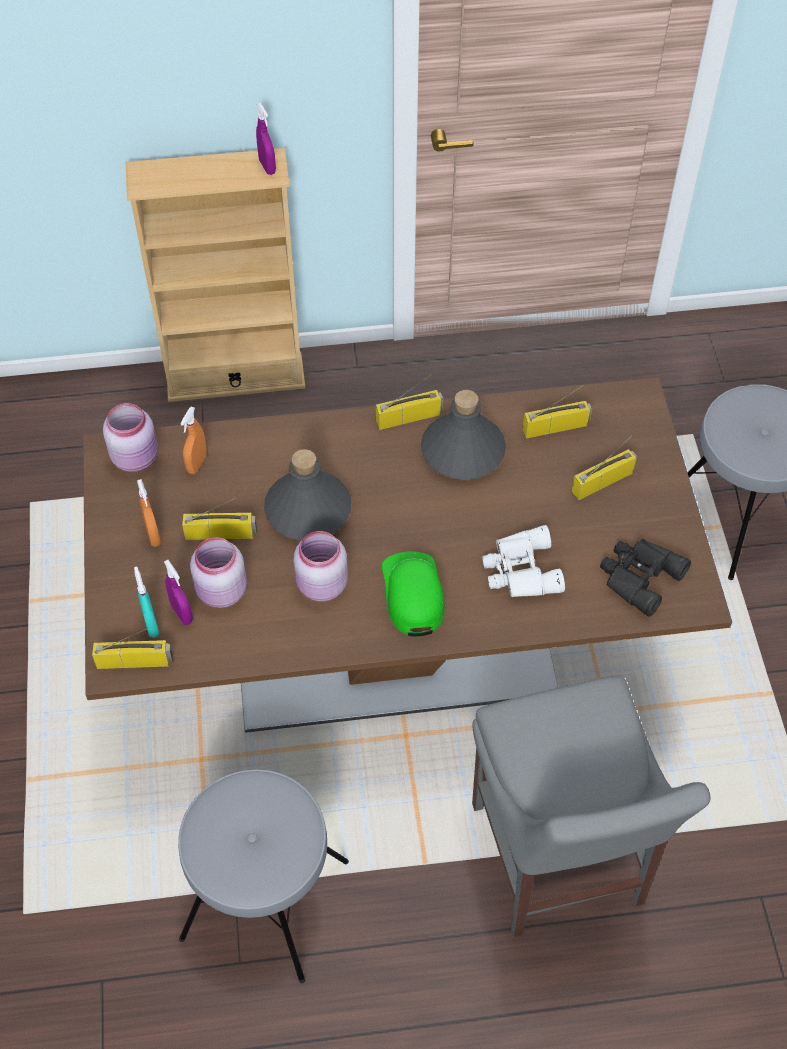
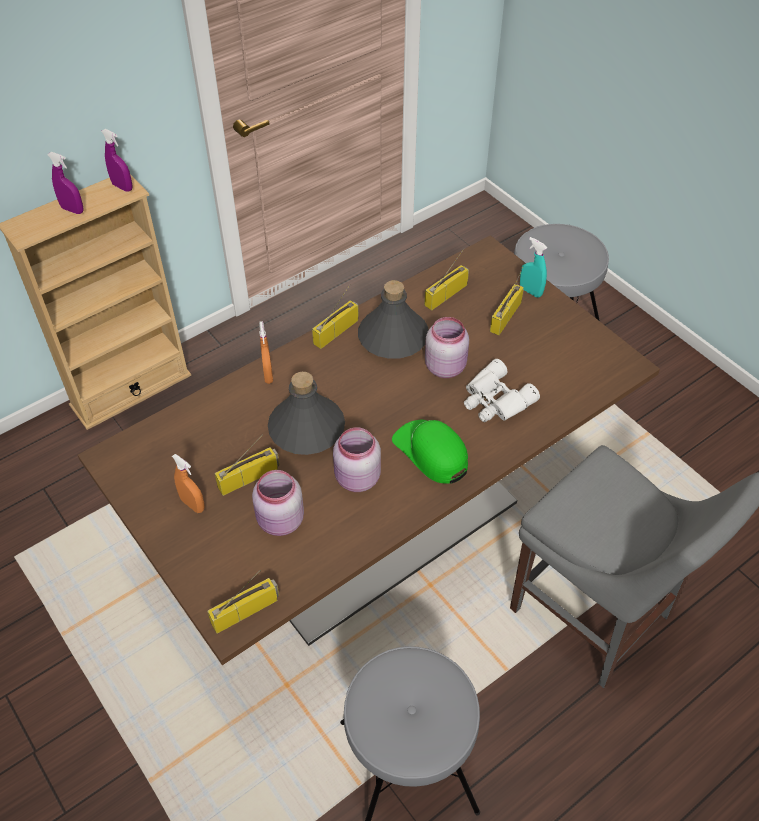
camera: 30 degrees left, 5 degrees down
(136, 457) = (137, 451): pink jar -> pink jar (445, 366)
(151, 624) = (239, 575): turquoise spray bottle -> turquoise spray bottle (530, 291)
(182, 613) = (259, 553): purple spray bottle -> purple spray bottle (72, 210)
(197, 463) = (192, 434): orange spray bottle -> orange spray bottle (268, 375)
(638, 576) = (577, 367): black binoculars -> none

